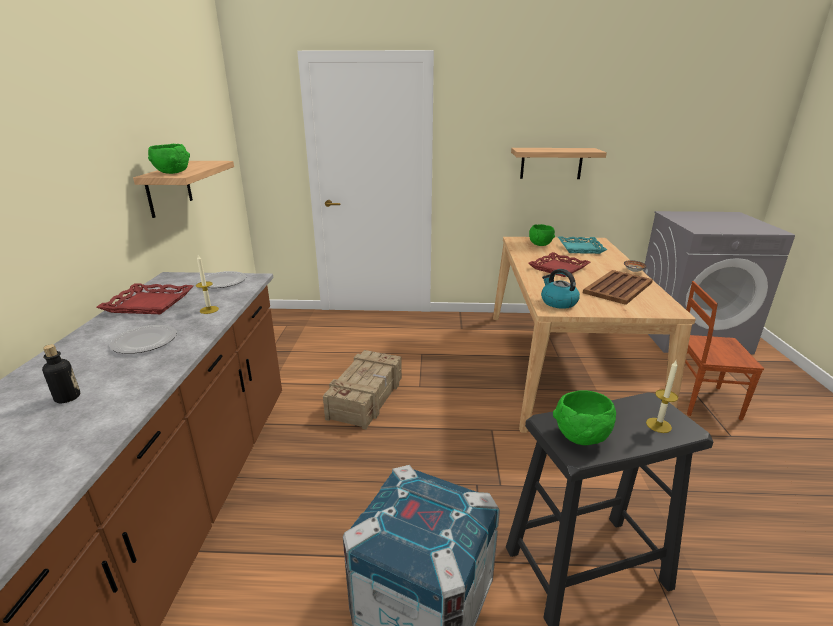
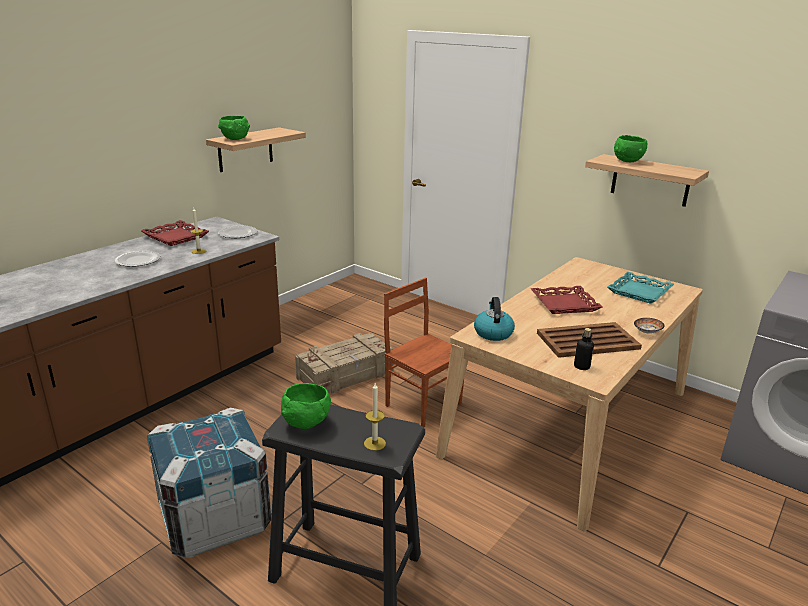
camera: 35 degrees right, 0 degrees up
(67, 397) = (66, 279): bottle -> bottle (581, 366)
(540, 245) = (598, 276): green bowl -> green bowl (627, 161)
(702, 400) = (683, 522): brown chair -> brown chair (423, 404)

